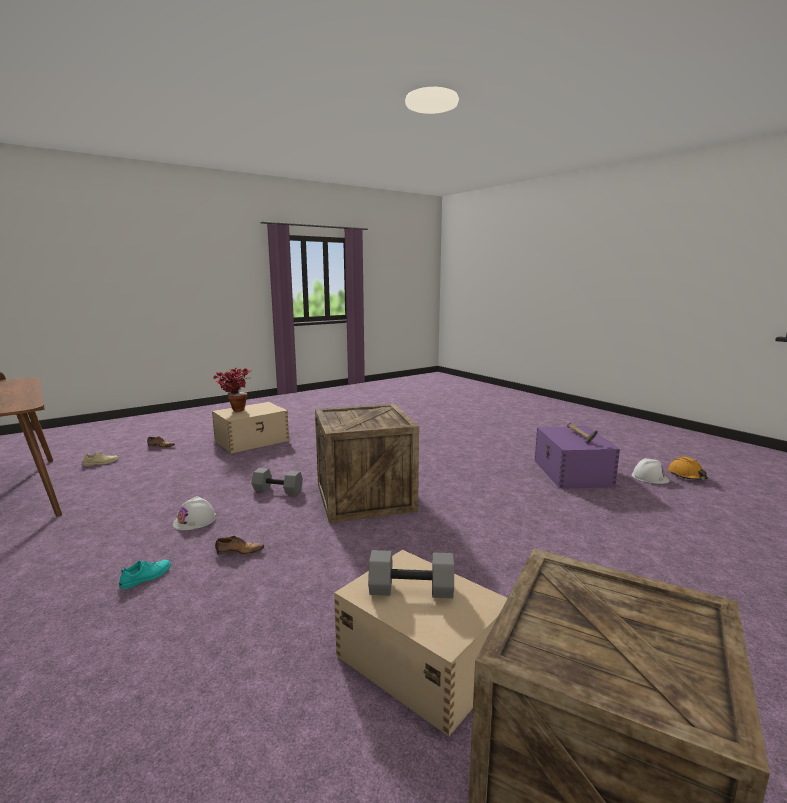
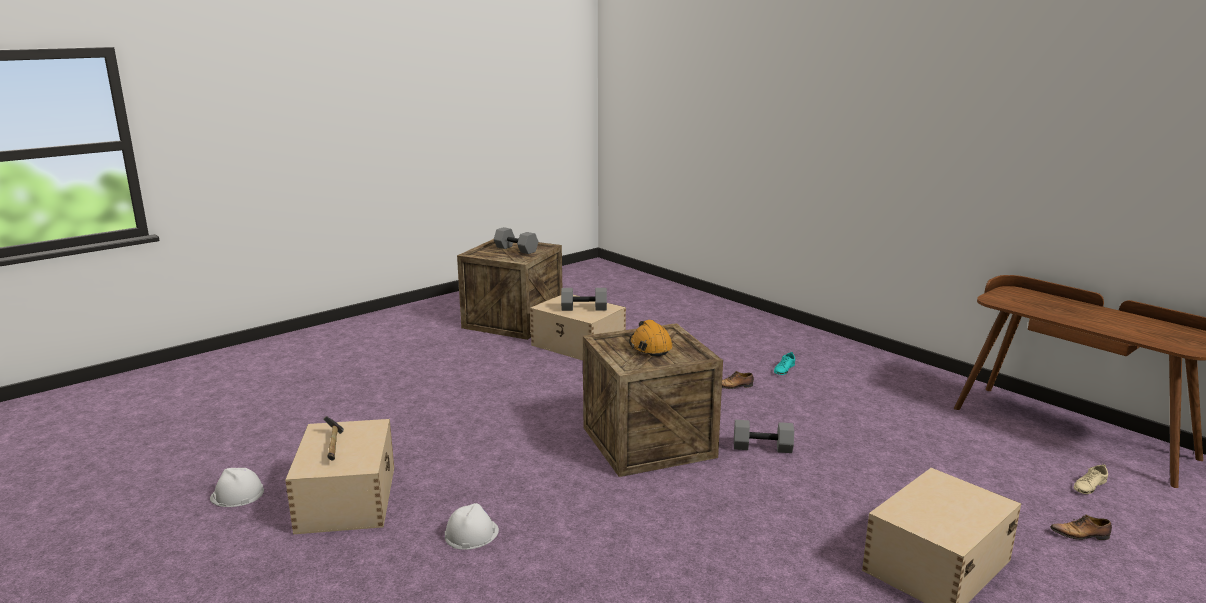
camera: 175 degrees right, 5 degrees up
(195, 520) = (810, 409): white hard hat -> white hard hat (471, 533)
(234, 410) = (979, 508): potted plant -> none
(572, 473) = (348, 498): purple storage box -> beige storage box
(606, 634) = (515, 249): none -> grey dumbbell
(686, 476) = (174, 500): orange hard hat -> orange hard hat (650, 347)

